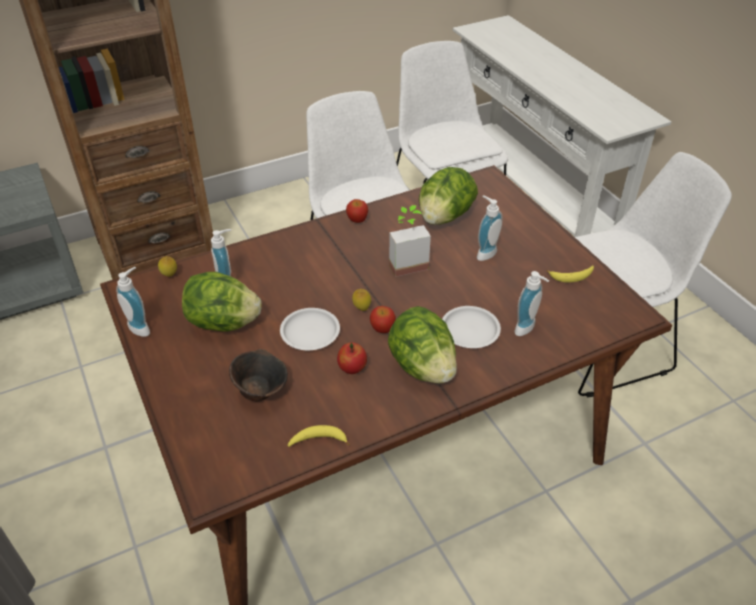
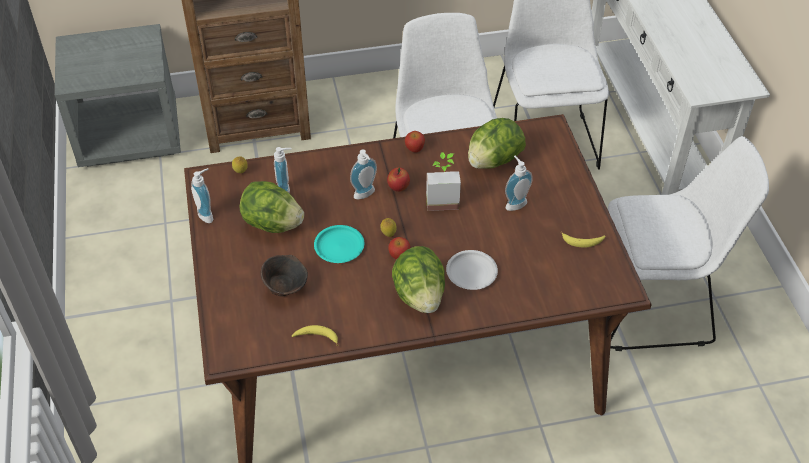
camera: 15 degrees right, 5 degrees up
(310, 332) = (339, 246): white plate -> turquoise plate
(352, 368) = (362, 285): apple -> apple (398, 187)
(527, 329) = (521, 282): soap dispenser -> soap dispenser (365, 195)

